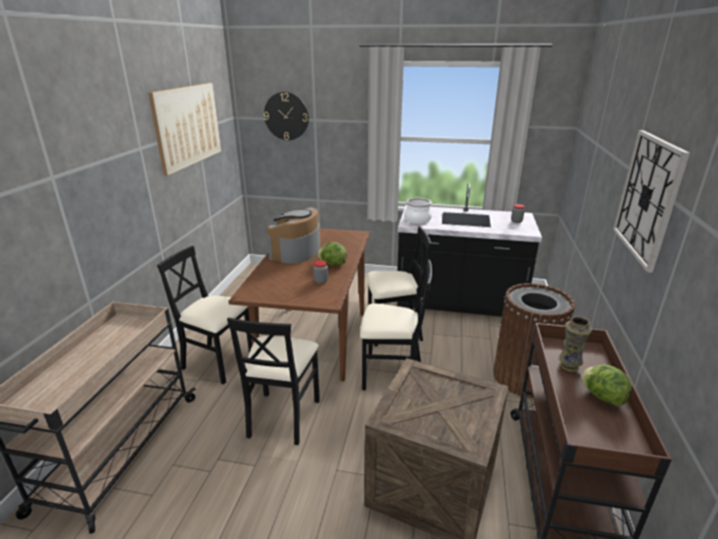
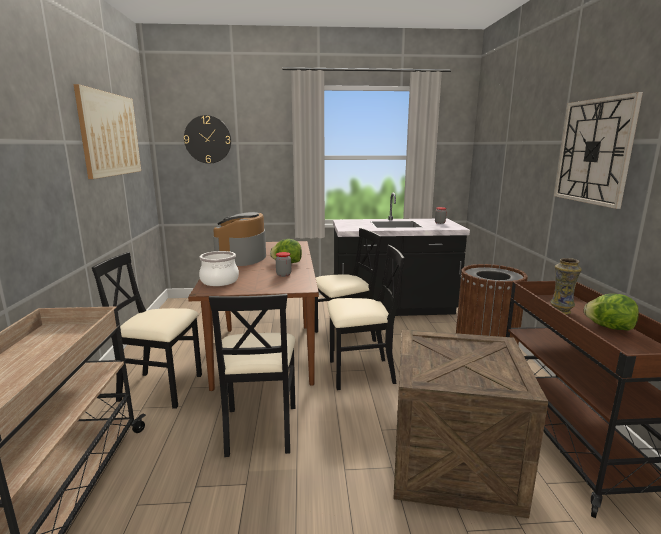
camera: 15 degrees left, 10 degrees down
(417, 220) = (352, 226): cooking pot -> cooking pot (219, 281)

